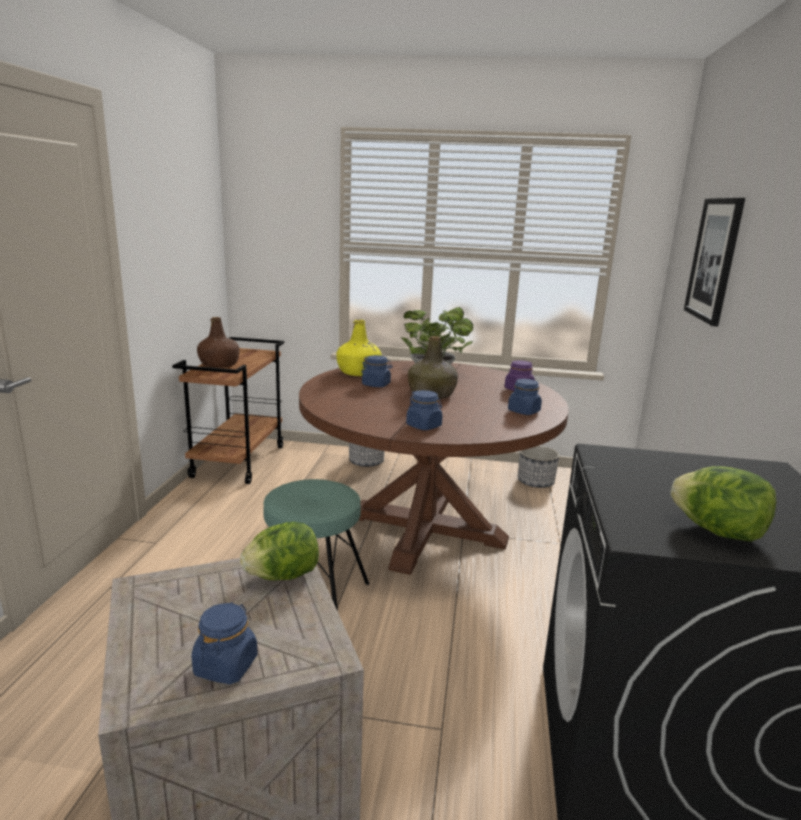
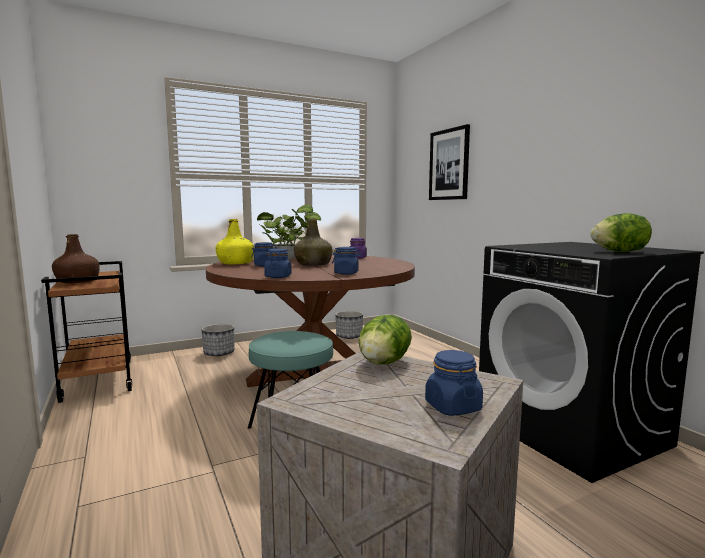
camera: 35 degrees left, 10 degrees down
(524, 411) = (383, 263): blue jar -> blue jar (278, 277)

